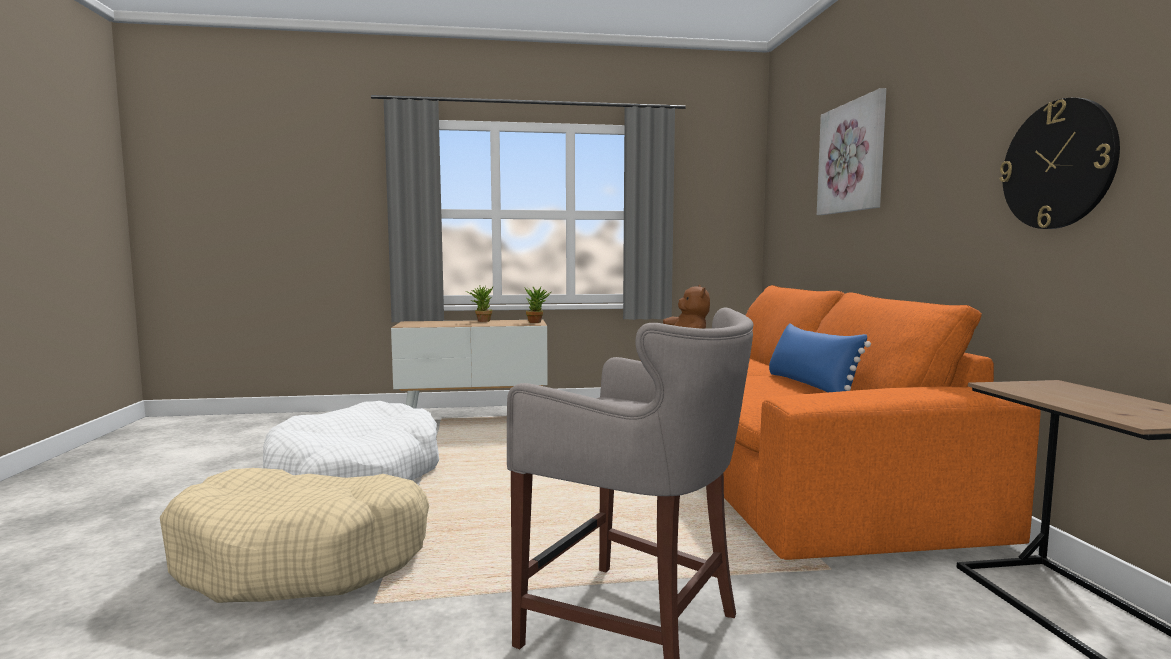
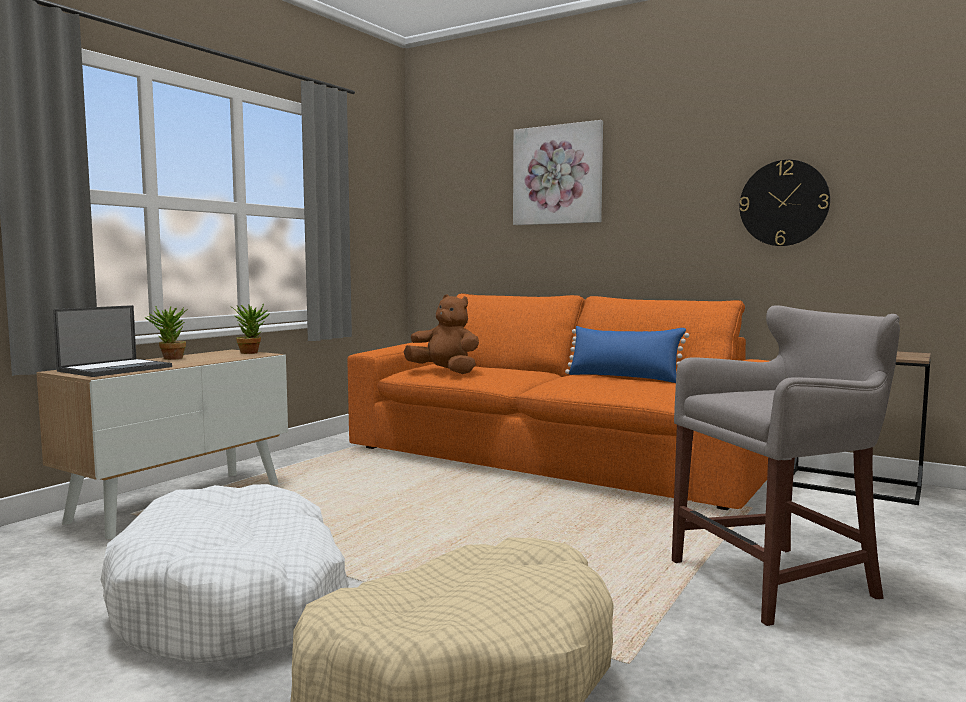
camera: 50 degrees left, 0 degrees up
(429, 323) = (116, 369): none -> laptop

